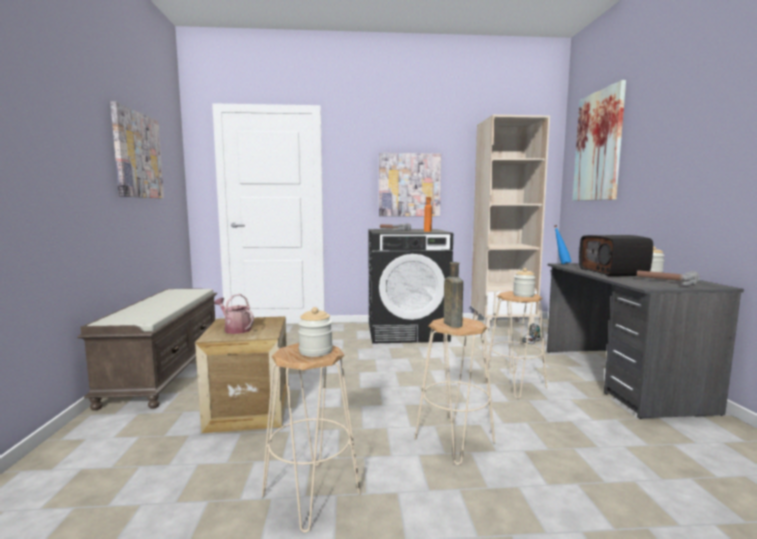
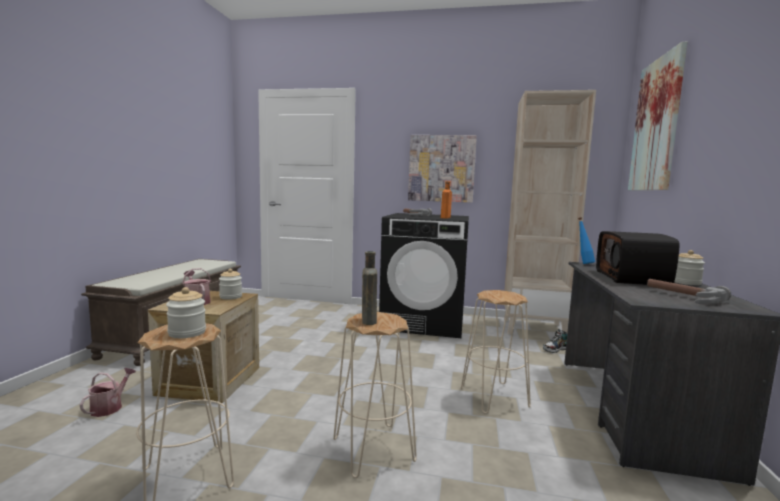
camera: 15 degrees right, 0 degrees up
(137, 155) = (171, 137): picture -> none
(164, 451) = (110, 407): none -> watering can
(523, 295) = (505, 296): jar -> jar (230, 297)

